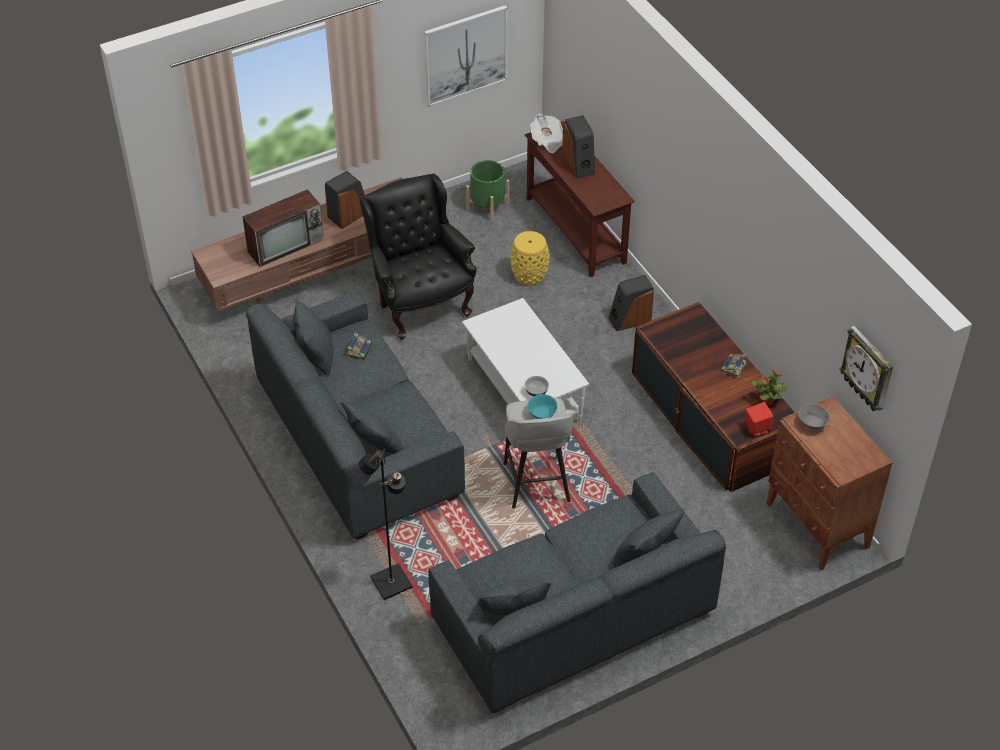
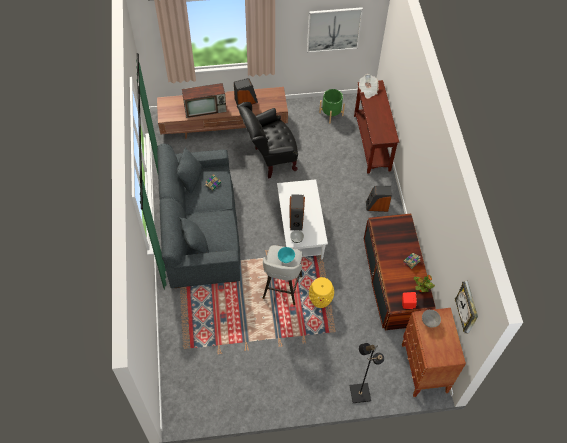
camera: 20 degrees right, 10 degrees up
(391, 582) = (180, 319): black floor lamp -> black floor lamp (360, 393)
(420, 304) = (269, 160): black armchair -> black armchair turned 105 degrees counterclockwise
(529, 275) = (334, 162): yellow stool -> yellow stool (320, 299)
(572, 617) = (264, 375): grey sofa -> none
(579, 164) = (378, 110): speaker -> speaker (296, 220)

